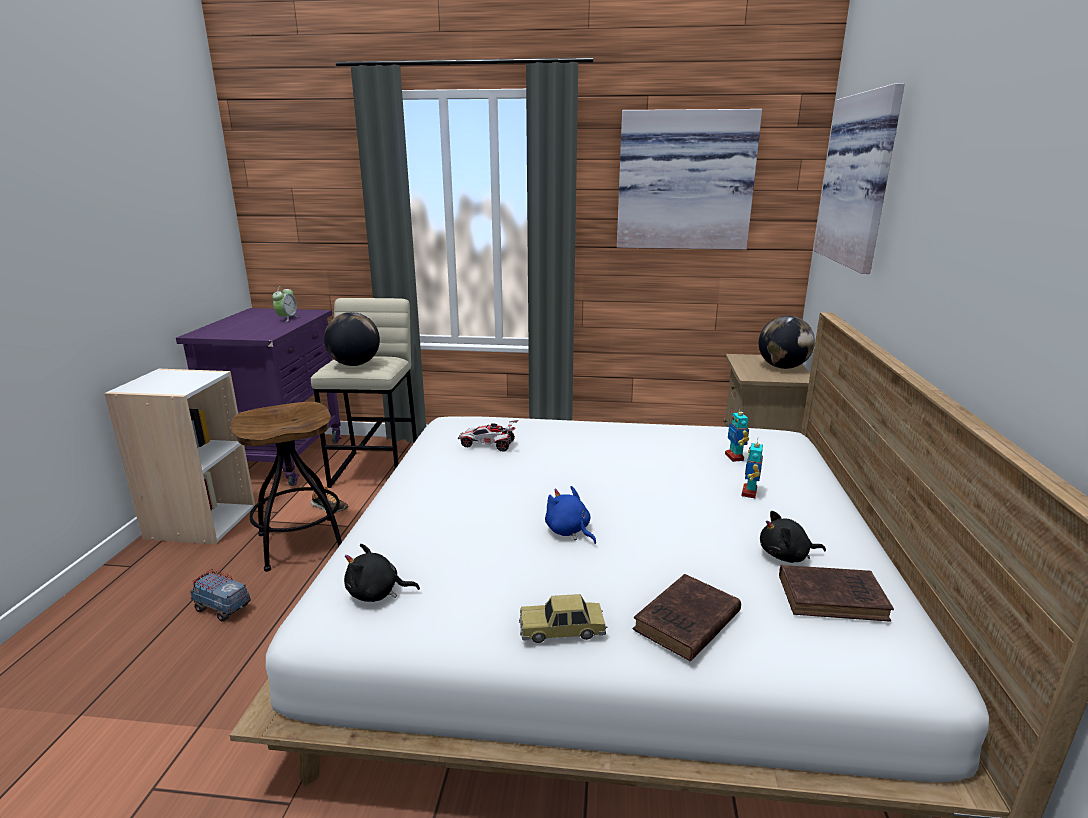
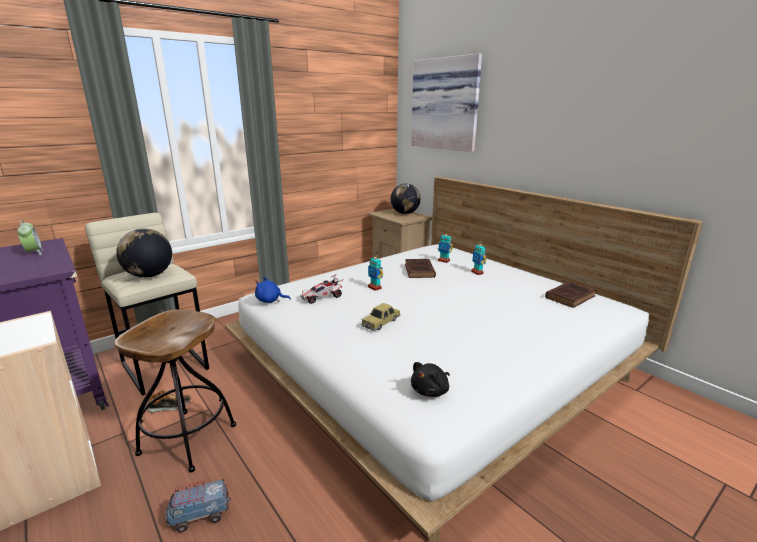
camera: 45 degrees left, 0 degrees up
(562, 630) = (529, 355): toy car -> toy car (381, 322)
(563, 456) = (375, 287): none -> toy robot
(569, 531) = (450, 318): blue plush toy -> blue plush toy (270, 300)
(685, 181) = (333, 107): picture -> none
(685, 623) = (555, 328): brown book -> brown book (419, 271)
(786, 556) = (533, 290): black plush toy -> none

